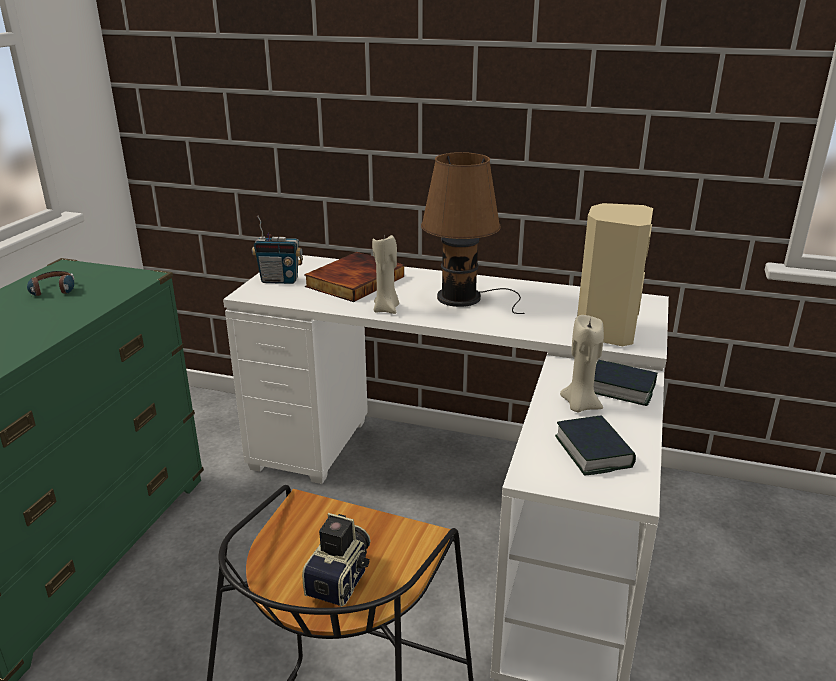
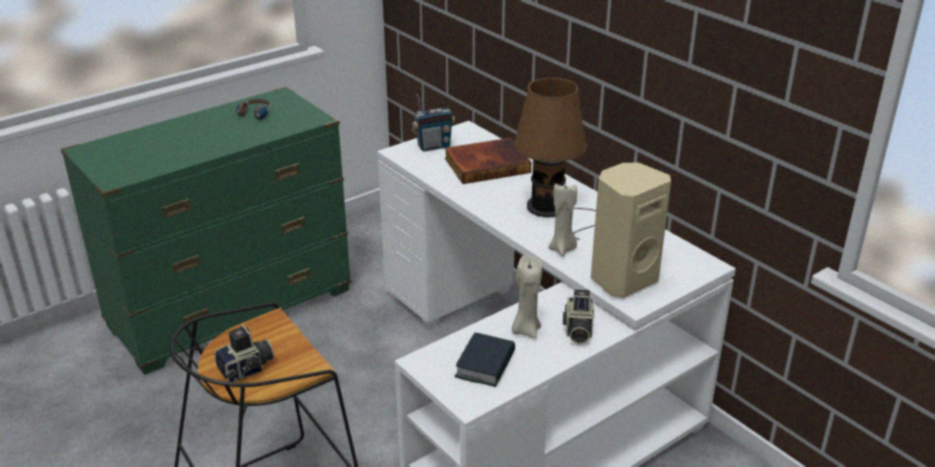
camera: 35 degrees right, 5 degrees up
(280, 280) = (433, 146): radio -> radio turned 60 degrees counterclockwise
(386, 309) = (478, 198): beige candle -> beige candle (562, 249)
(620, 388) = (577, 330): book -> camera

